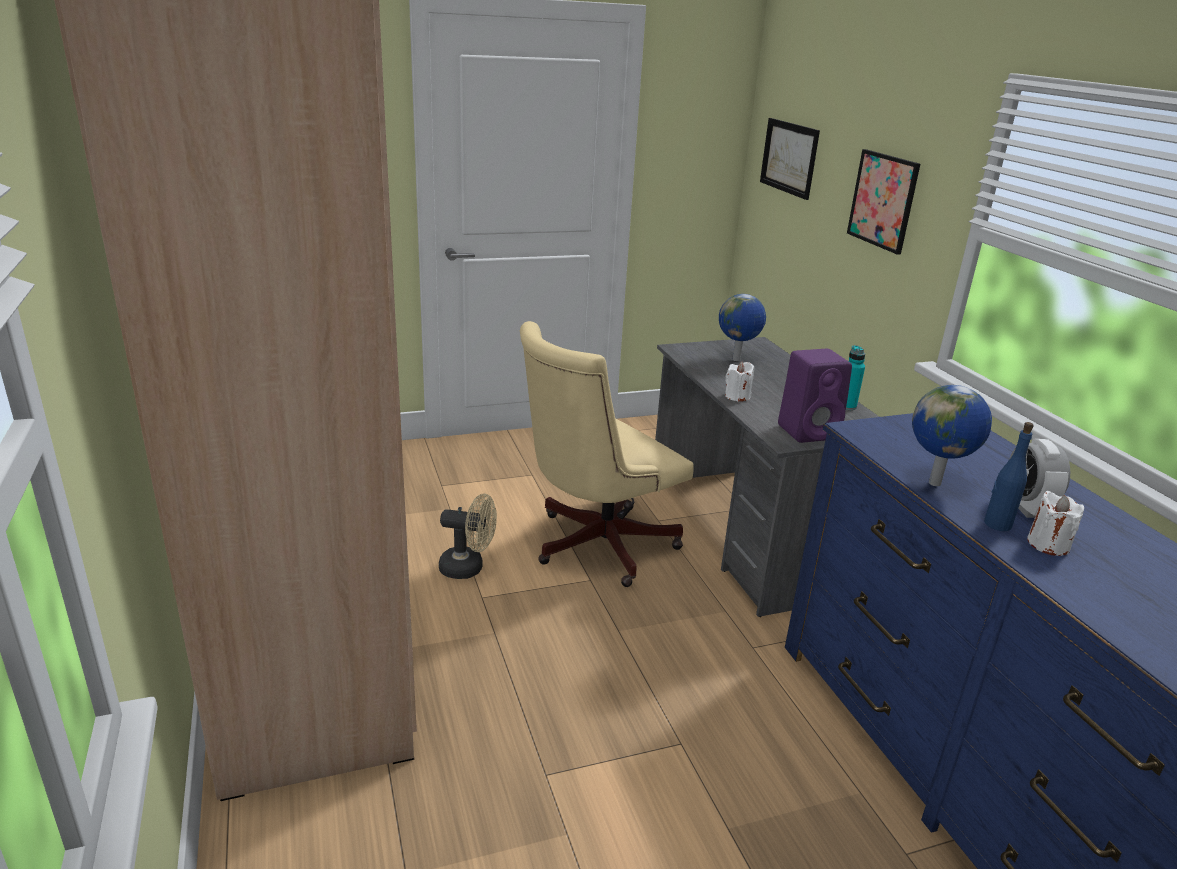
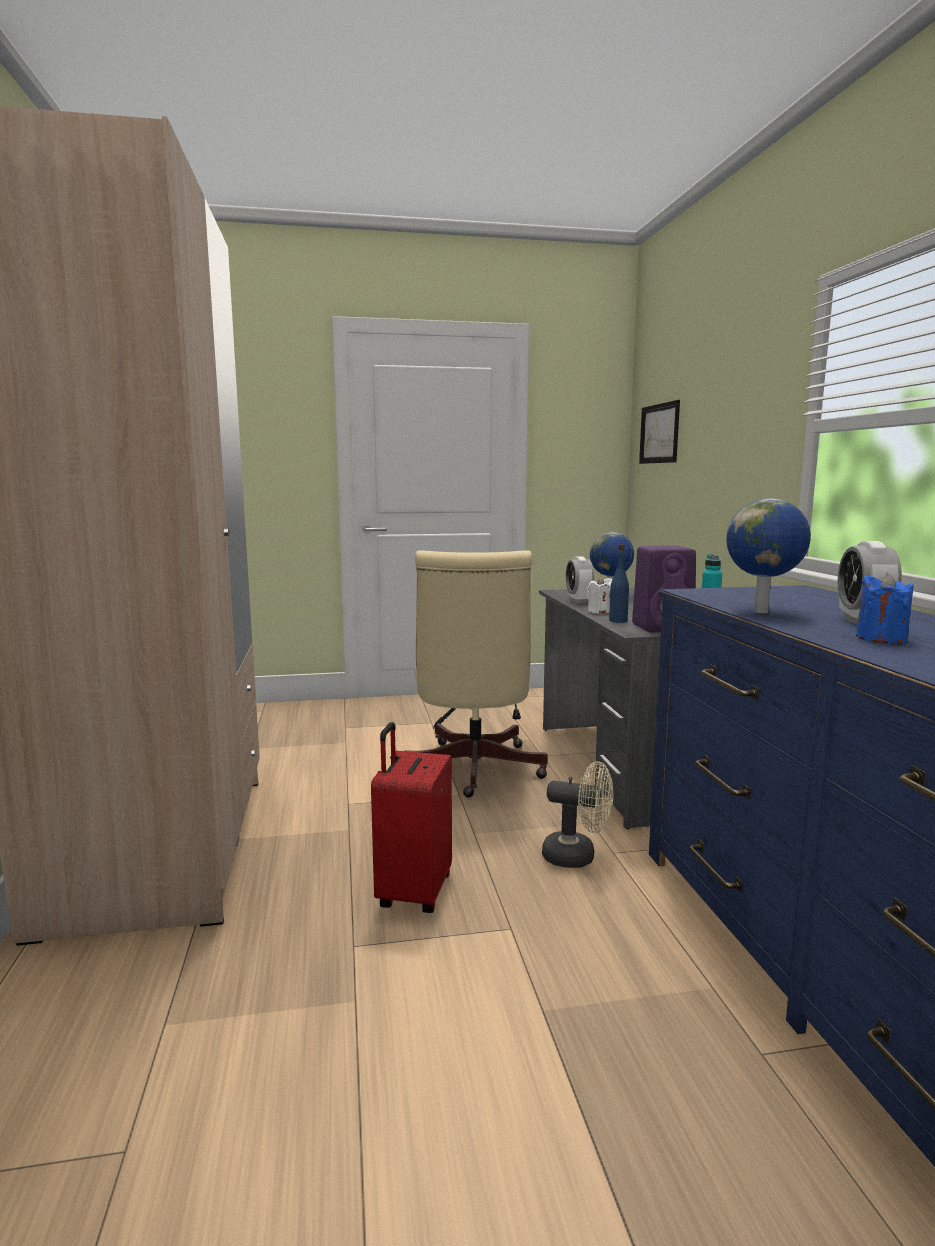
camera: 10 degrees right, 15 degrees down
(468, 568) = (344, 782): beige fan -> beige fan (577, 857)
(581, 708) = (412, 892): none -> red suitcase
(595, 546) = (472, 771): beige office chair -> beige office chair turned 60 degrees counterclockwise
(708, 372) = (578, 601): none -> alarm clock
(883, 200) = (733, 435): picture -> none
(997, 524) = (823, 629): blue bottle -> blue bottle (618, 621)
(1048, 544) = (881, 638): white candle -> blue candle

